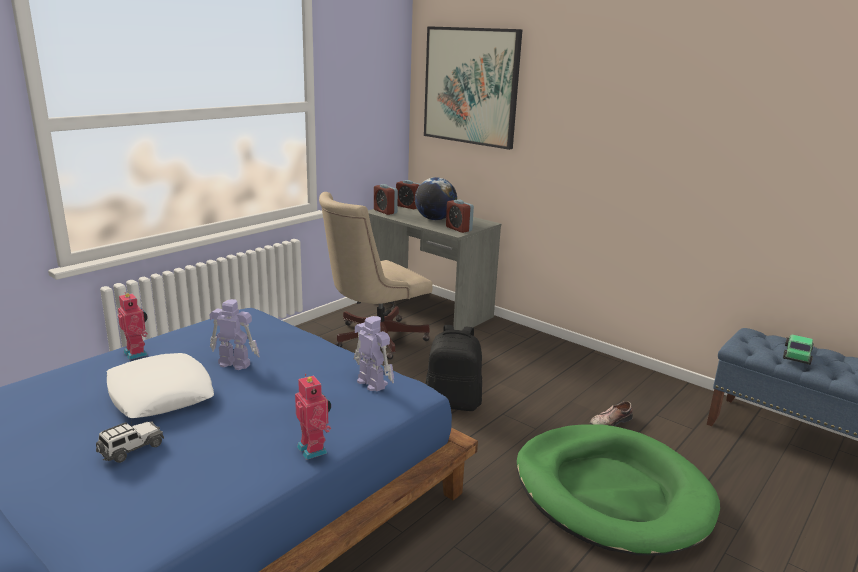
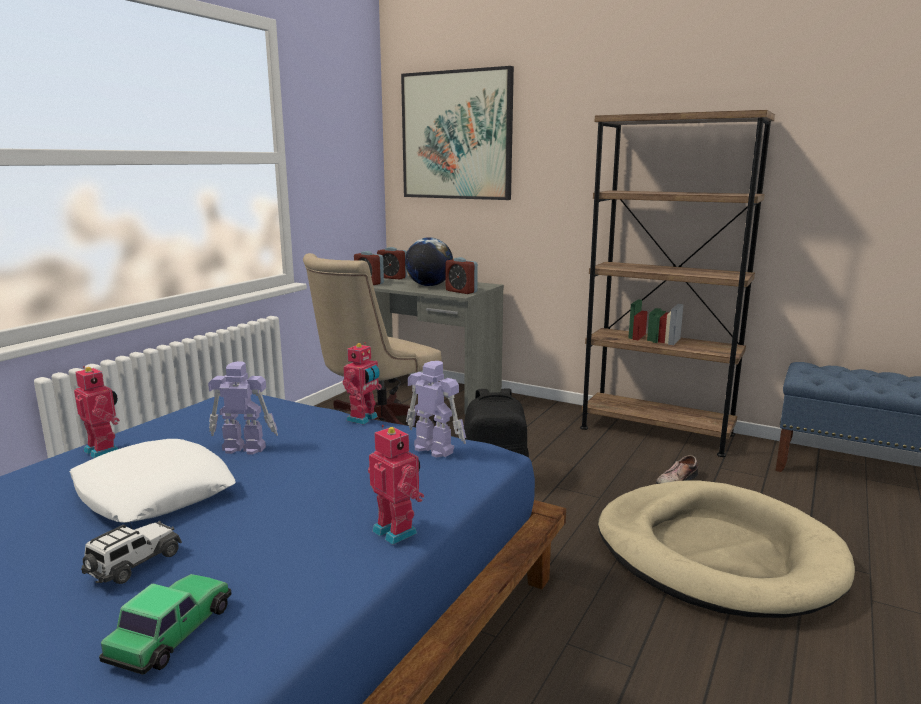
camera: 10 degrees left, 5 degrees down
(332, 347) = (364, 419): none -> toy robot
(611, 492) = (716, 554): green dog bed -> beige dog bed
(615, 372) = (656, 431): none -> brown bookcase
(797, 354) = (866, 378): toy car -> toy car (172, 631)

